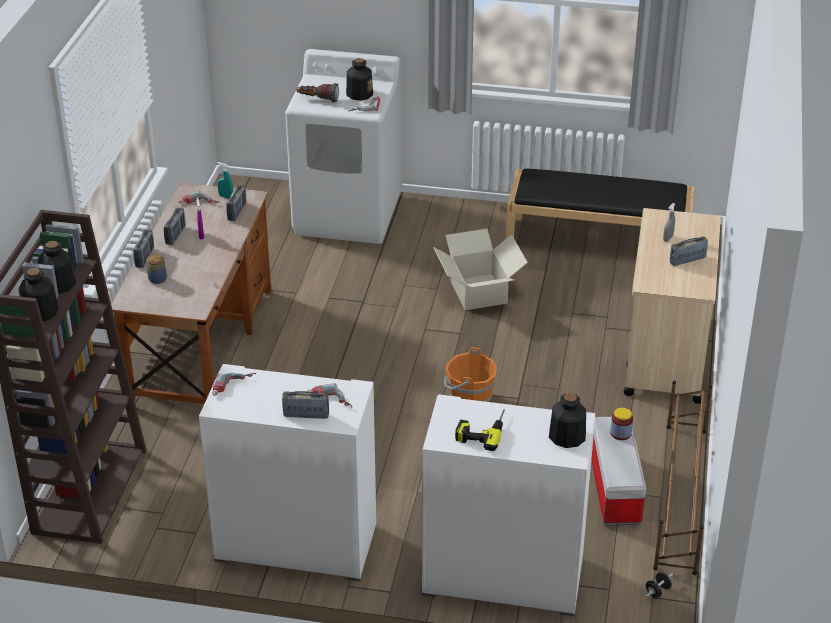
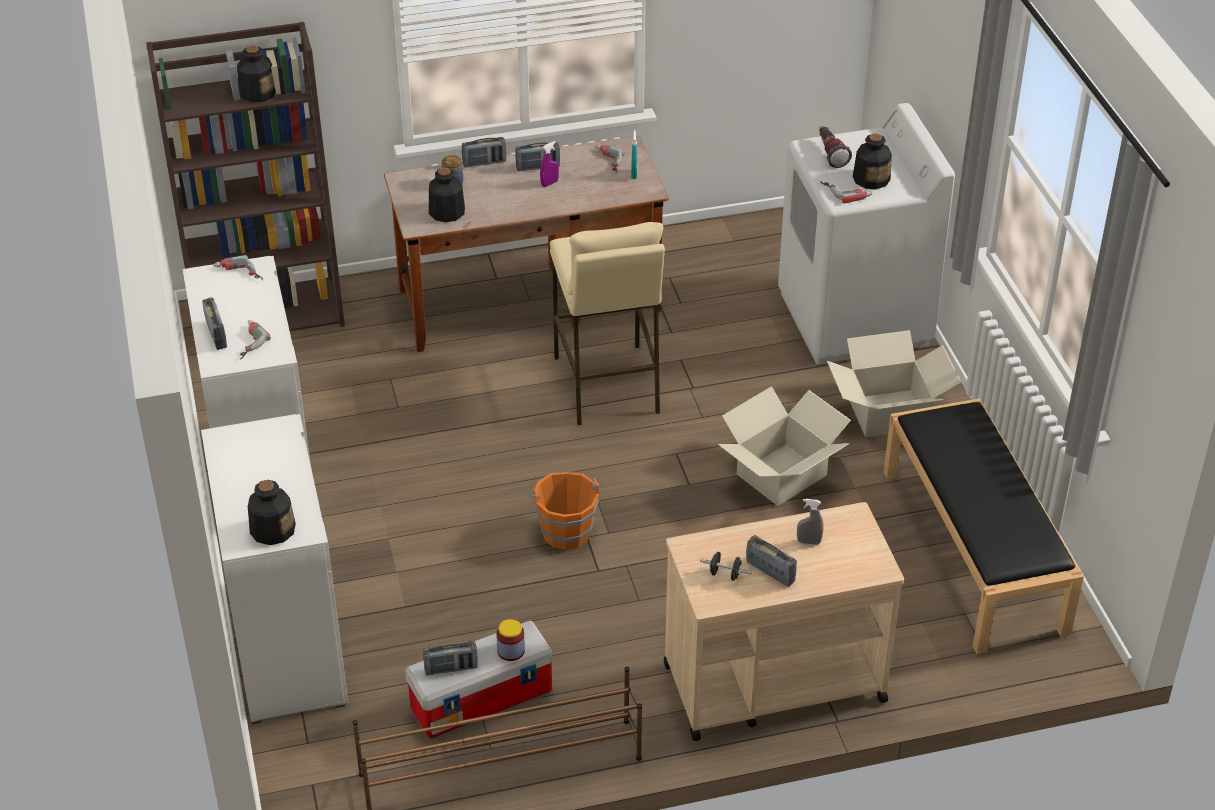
camera: 65 degrees right, 5 degrees up
(40, 312) = (207, 99): bottle -> bottle (446, 212)
(237, 212) = (611, 191): radio -> radio (451, 668)
(329, 338) = (606, 385): none -> beige stool
(451, 232) = (888, 413): none -> cardboard box
(481, 430) = (252, 462): power drill -> none
(657, 591) = (323, 787): black dumbbell -> black dumbbell (725, 574)

